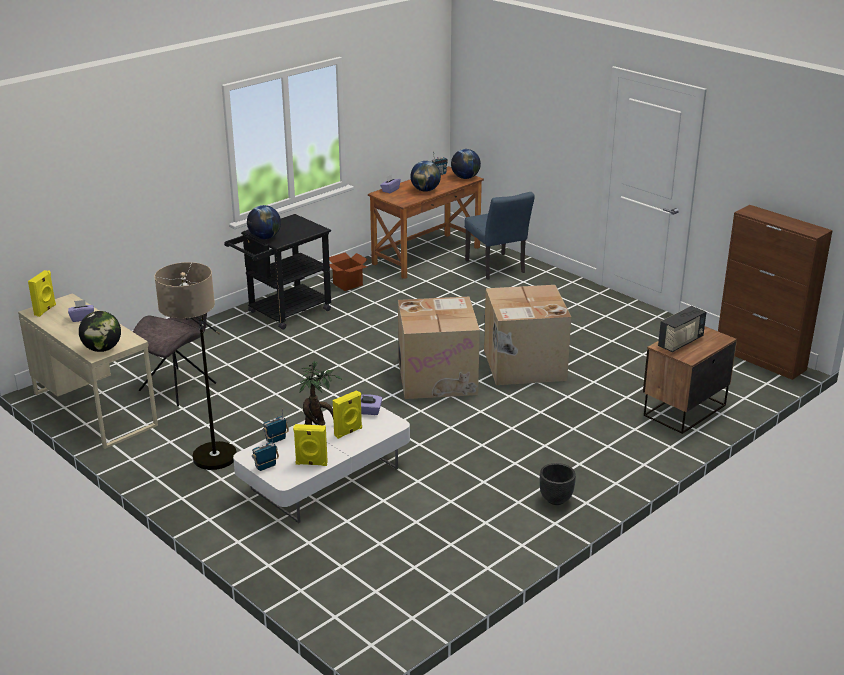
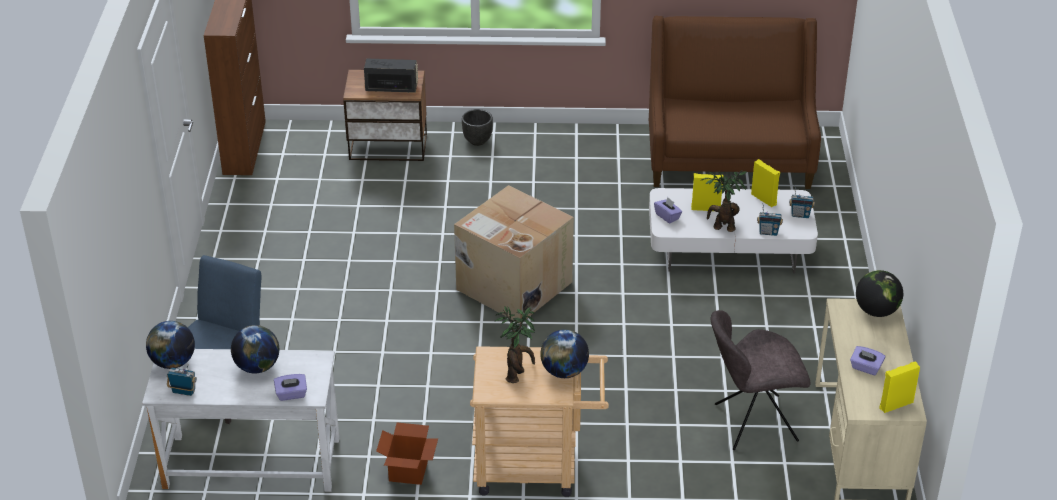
camera: 135 degrees left, 10 degrees up
(209, 467) = (809, 311): floor lamp -> none
(284, 313) = (536, 467): black cart -> beige cart
(289, 229) = (518, 374): none -> potted plant
(426, 255) = (251, 464): brown desk -> white desk
(430, 559) = (728, 158): none -> brown sofa
(523, 365) = (425, 253): cardboard box -> none
(555, 499) = (592, 146): black planter -> black planter (477, 141)

